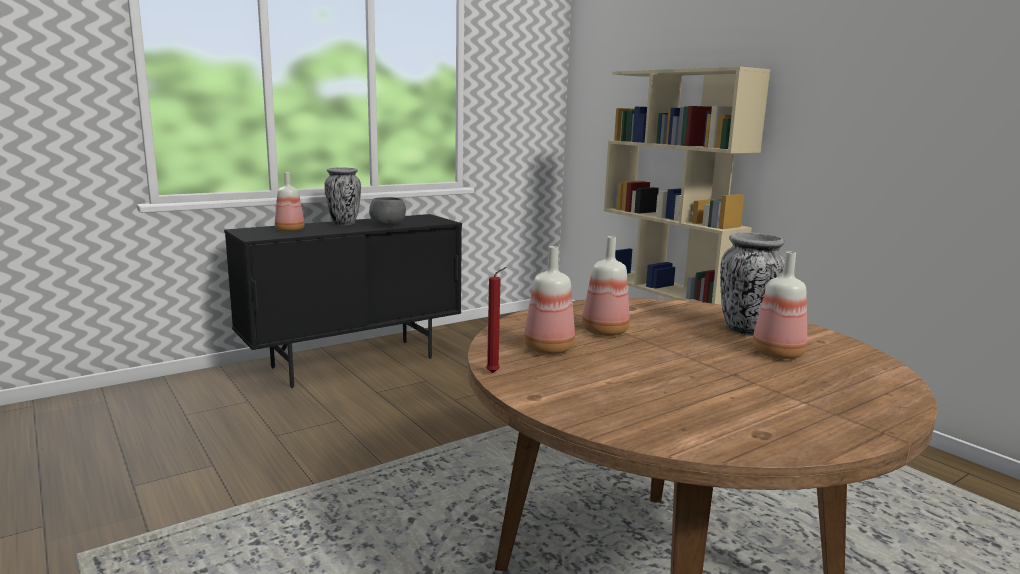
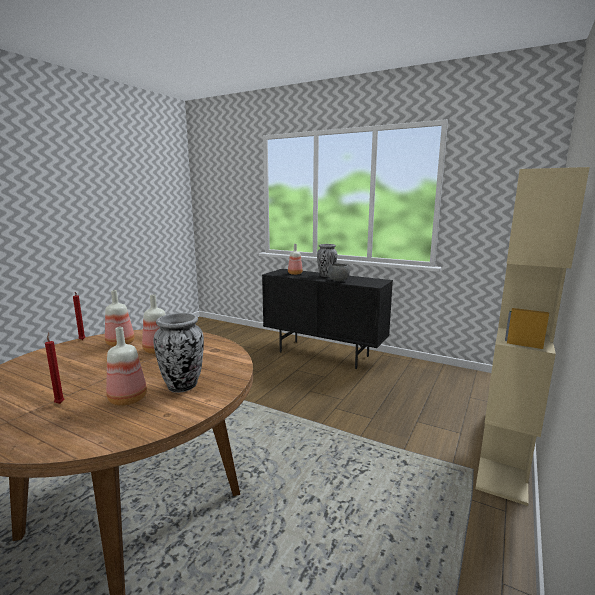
camera: 65 degrees right, 0 degrees up
(780, 386) = (60, 403): none -> red candle

